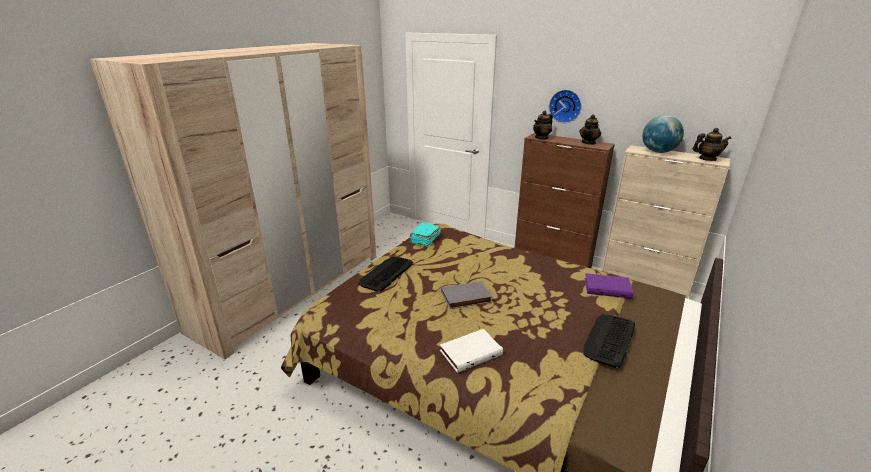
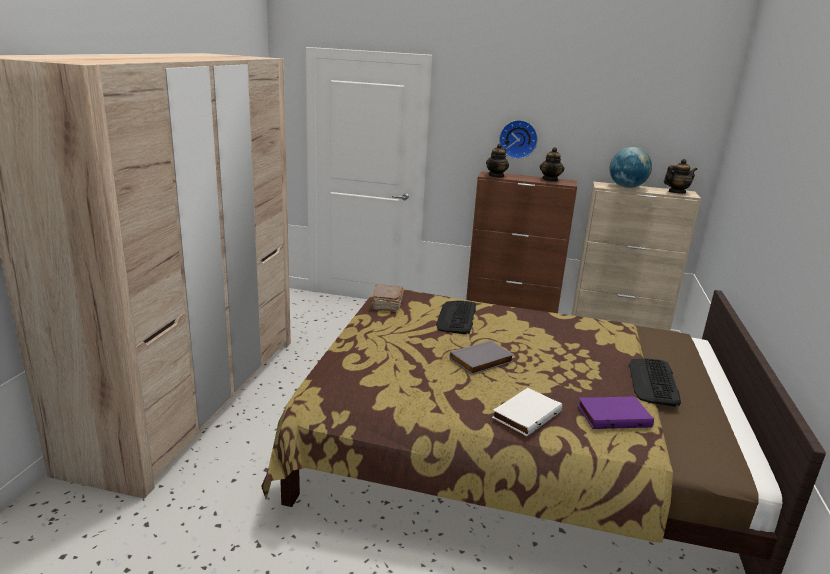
camera: 20 degrees left, 5 degrees down
(386, 274) = (367, 346): keyboard -> keyboard (456, 317)
(425, 239) = (386, 304): turquoise book -> brown book
(607, 287) = (618, 334): purple book -> purple book (613, 415)

